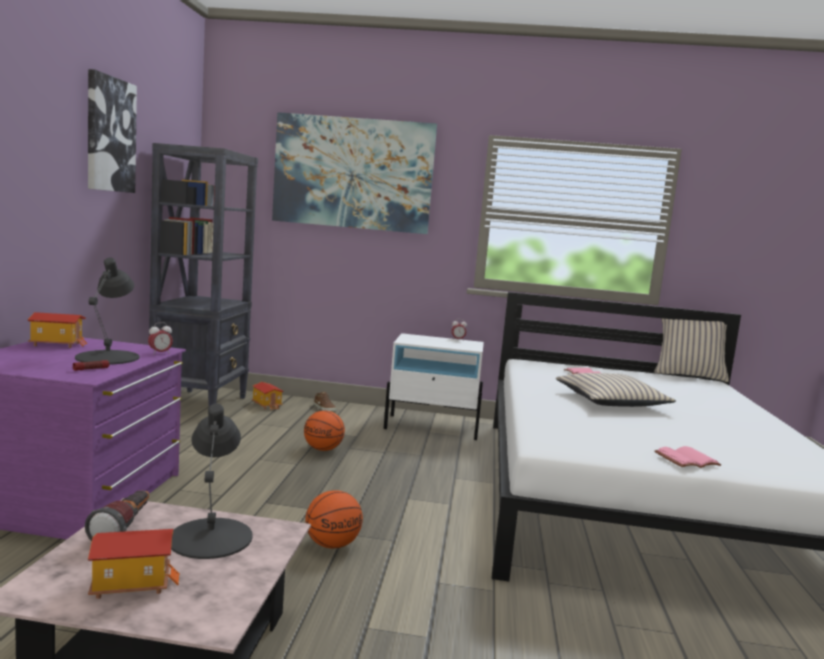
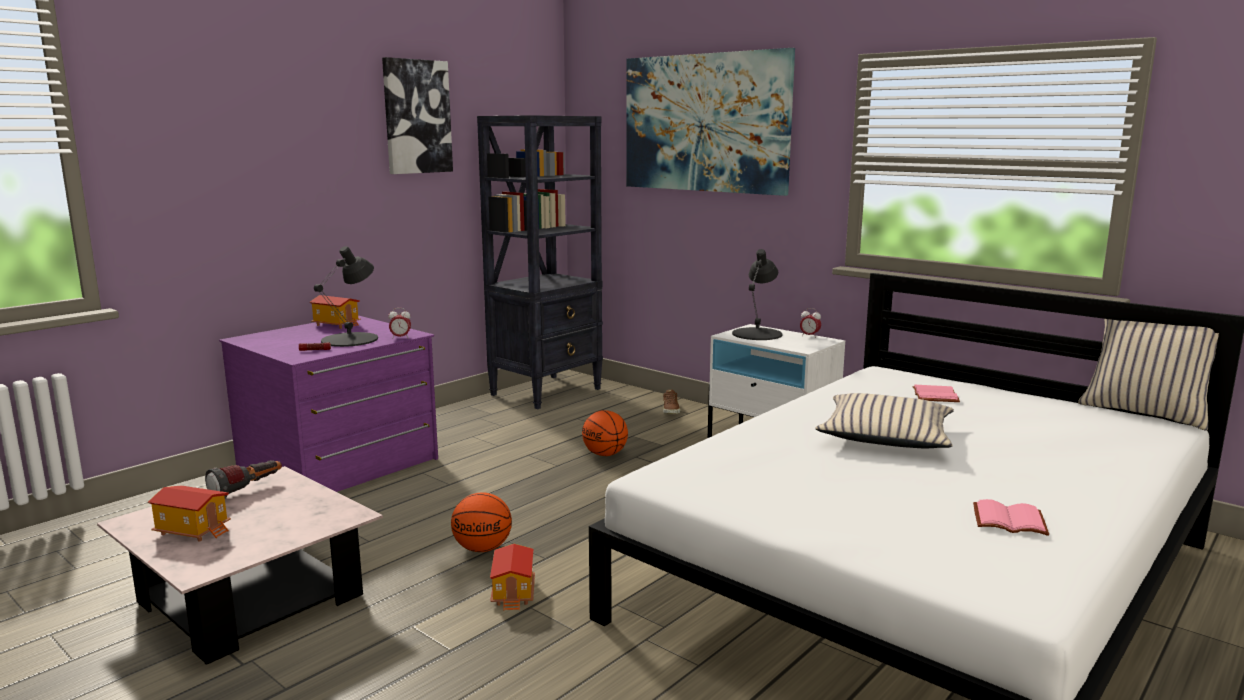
camera: 35 degrees right, 5 degrees up
(211, 537) = (293, 509): black table lamp -> black table lamp (757, 334)
(267, 405) = (612, 399): toy house -> toy house (514, 593)
(686, 459) = (811, 521): pink book -> pink book (1010, 520)

